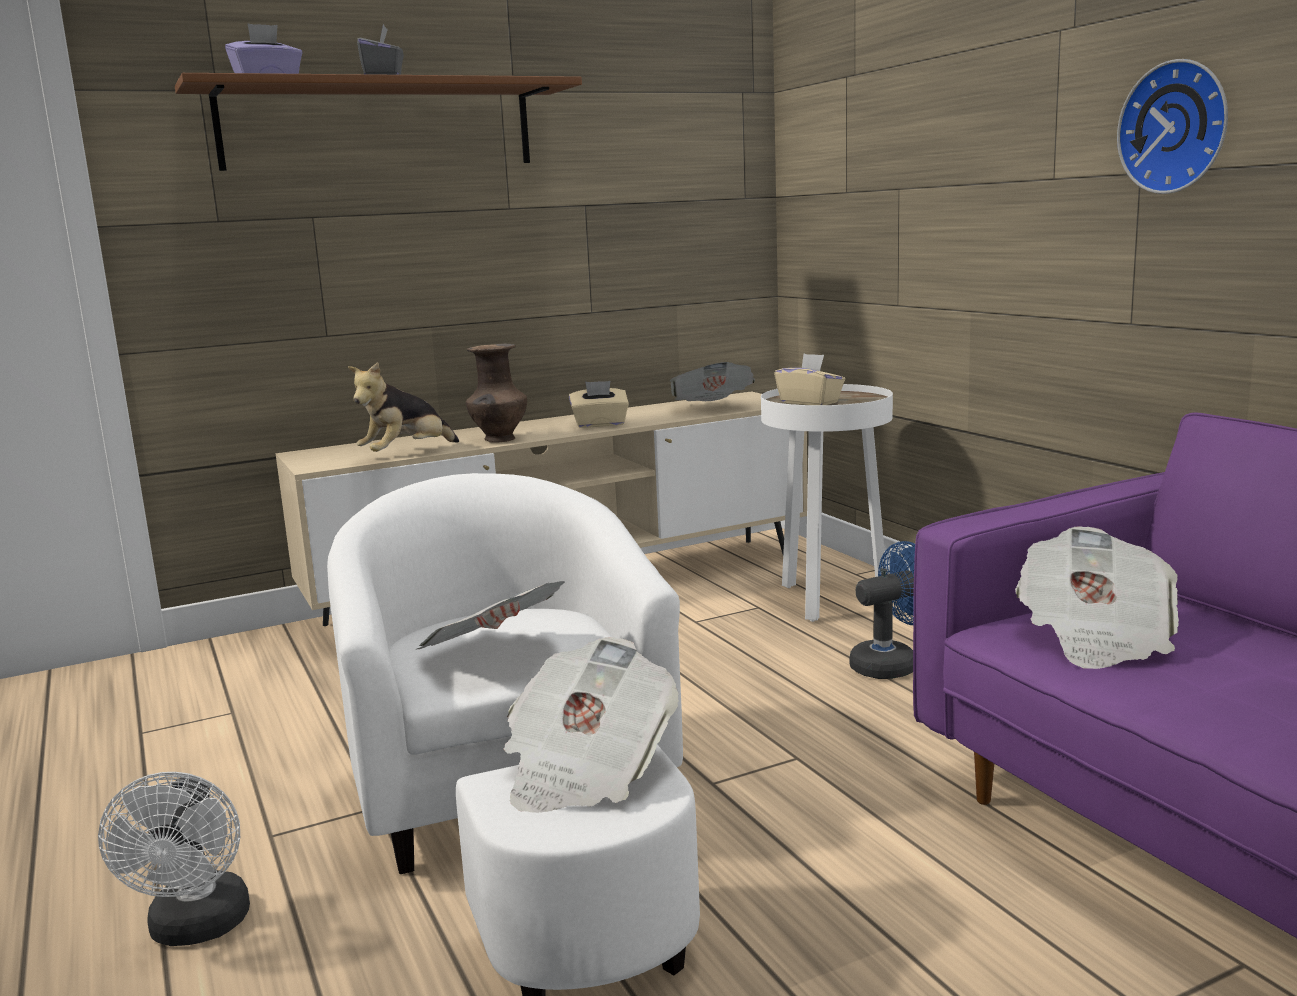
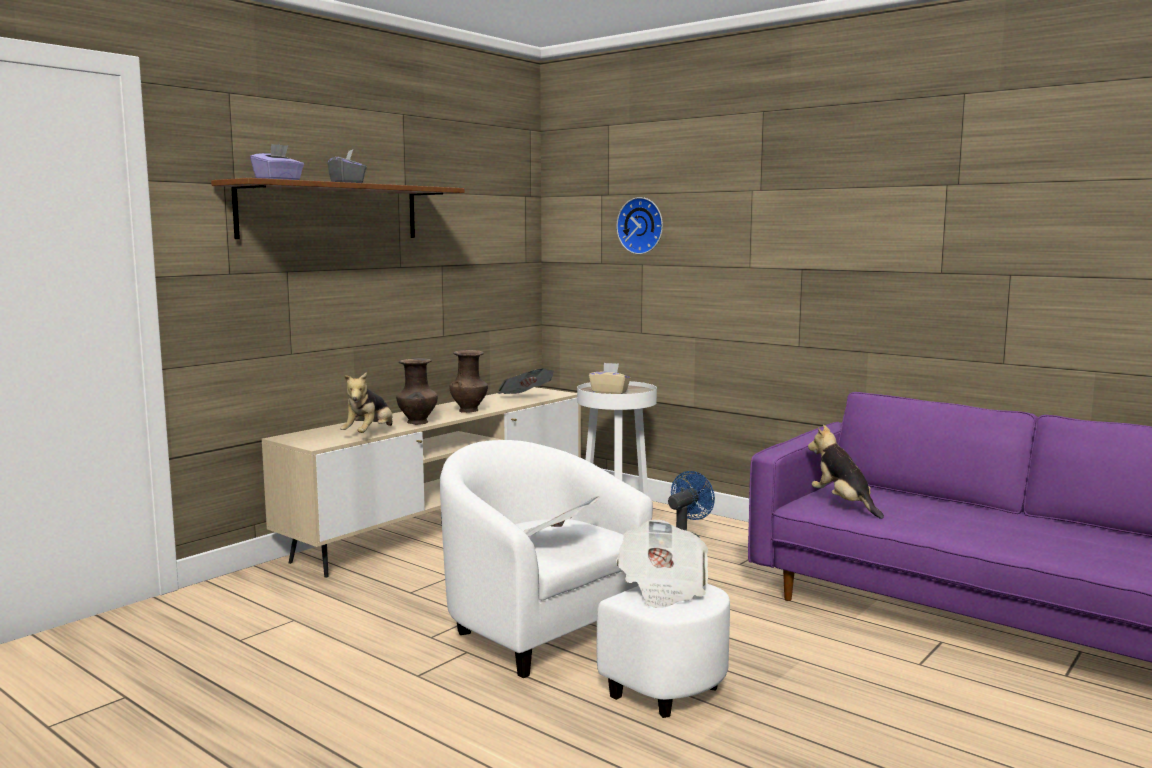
camera: 25 degrees left, 5 degrees down
(197, 929) = (434, 722): white fan -> none
(600, 424) = (469, 410): beige tissue box -> brown vase
(1095, 638) = (843, 504): newspaper -> plush toy
(1177, 127) = (823, 248): wall clock -> wall clock (642, 225)

